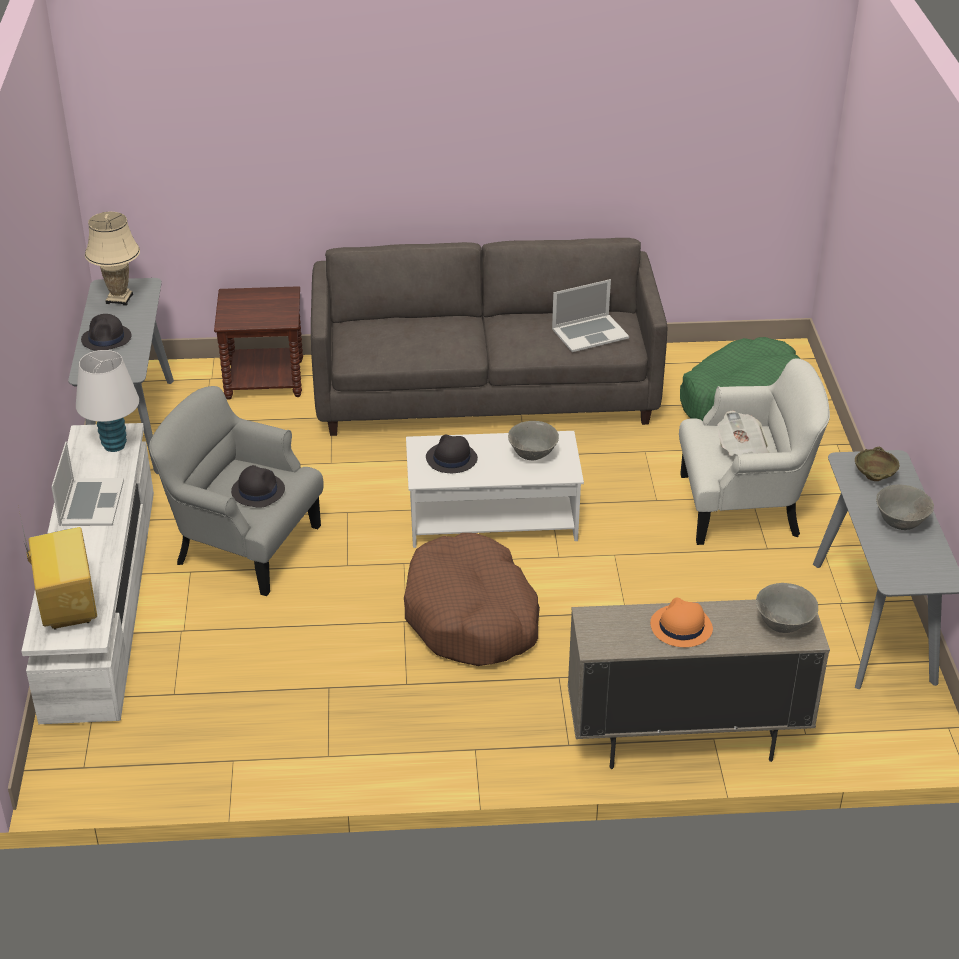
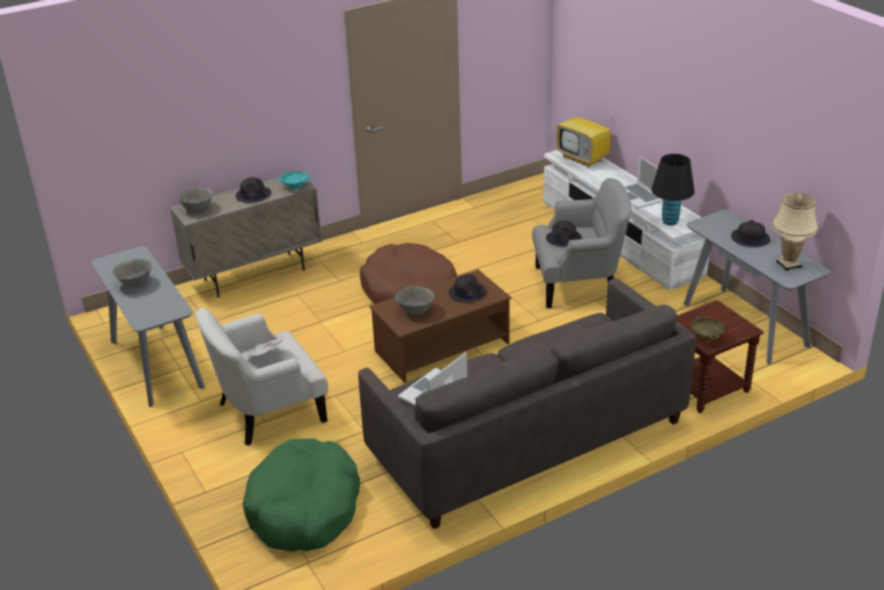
camera: 155 degrees right, 5 degrees down
(114, 445) = (670, 222): white table lamp -> black table lamp
(493, 517) = (441, 347): white coffee table -> brown coffee table
(604, 621) = (295, 187): none -> turquoise bowl
(680, 627) = (253, 195): orange hat -> black hat
(874, 476) = (156, 307): beige bowl -> beige bowl (706, 338)

